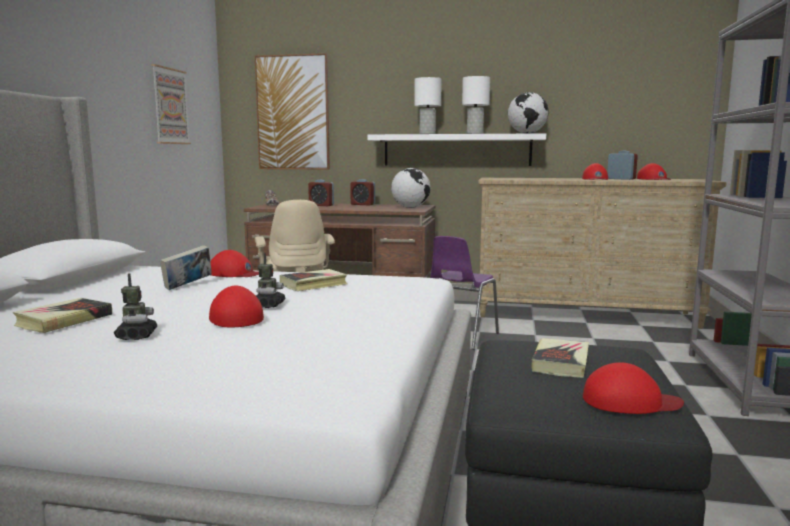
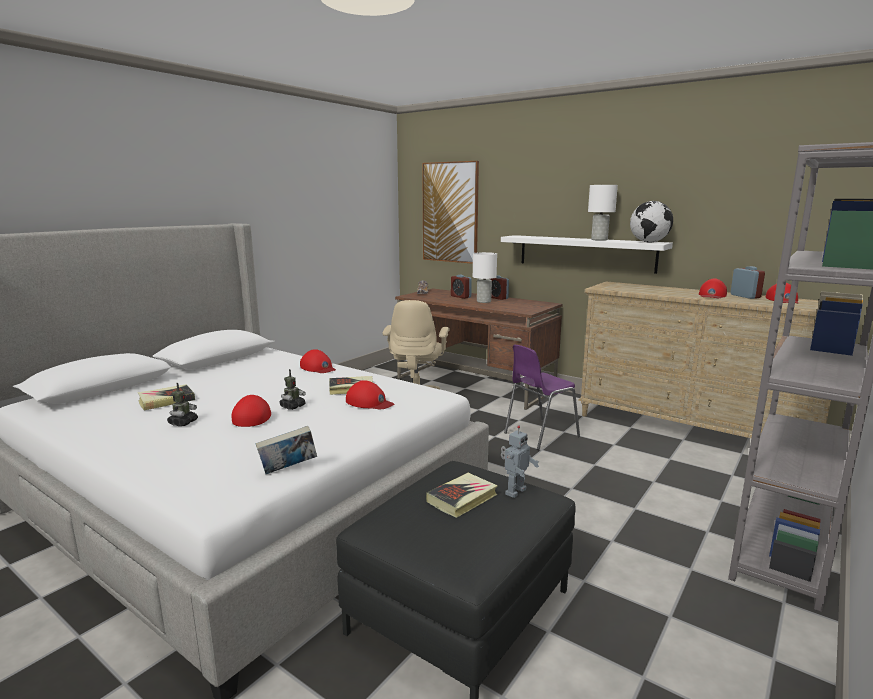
camera: 25 degrees right, 5 degrees up
(170, 106) = (343, 213): picture -> none
(187, 286) = (272, 378): book -> book (288, 469)
(410, 207) = (531, 306): globe -> none
(427, 134) = (556, 238): white table lamp -> white table lamp (484, 301)
(597, 349) = (514, 491): none -> toy robot
(630, 401) = (457, 550): red cap -> red cap (369, 402)

